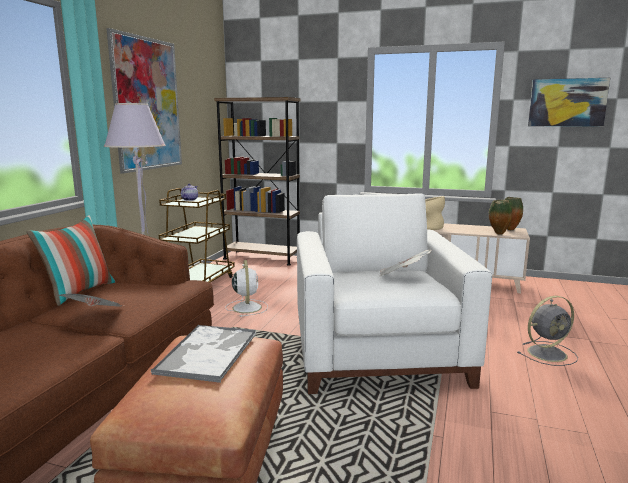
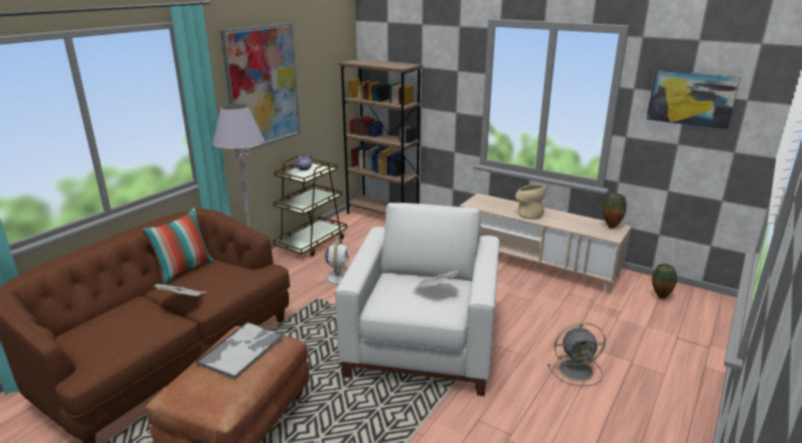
camera: 15 degrees right, 10 degrees up
(498, 234) = (592, 233): vase -> vase (660, 297)

